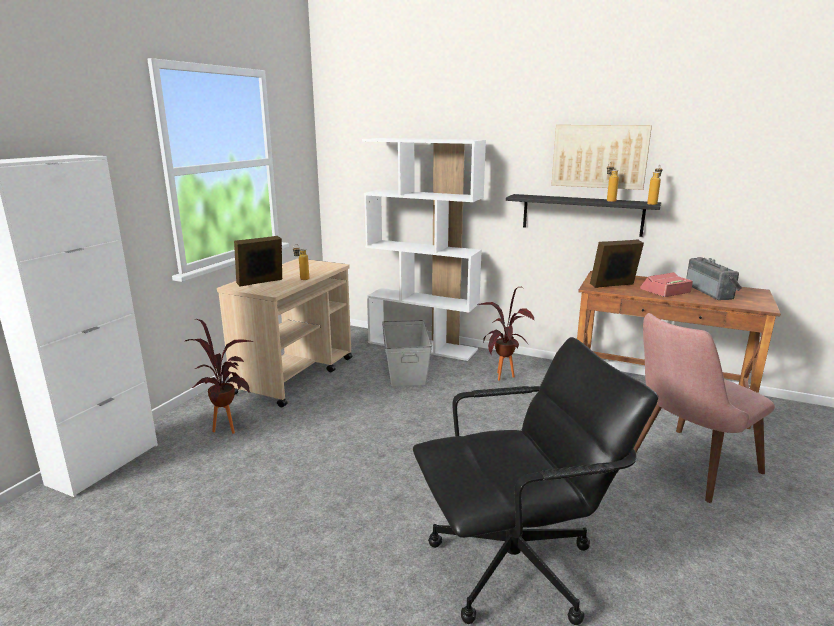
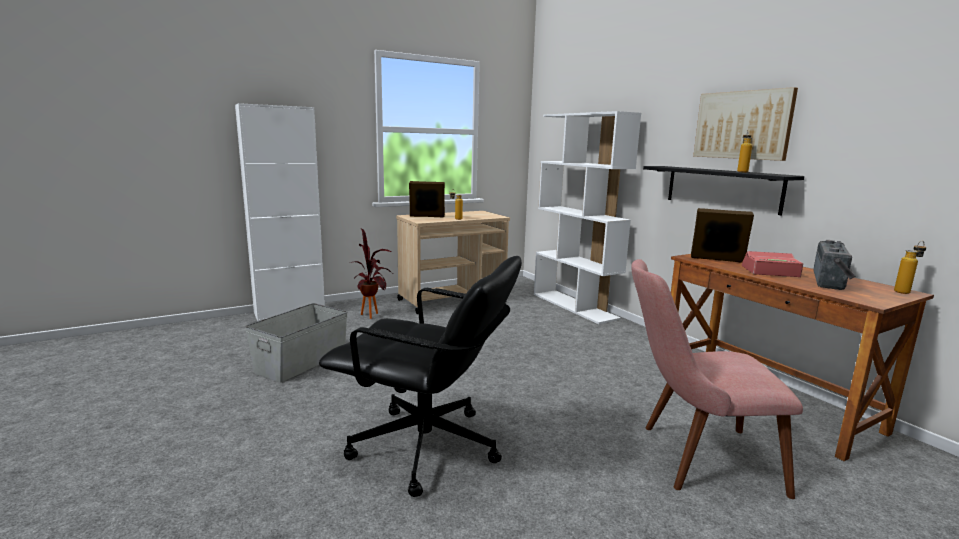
camera: 35 degrees right, 5 degrees down
(405, 370) = (536, 316): grey storage box -> grey storage box (300, 362)
(502, 379) = (610, 343): potted plant -> none
(653, 204) = (784, 175): bottle -> bottle (905, 291)

